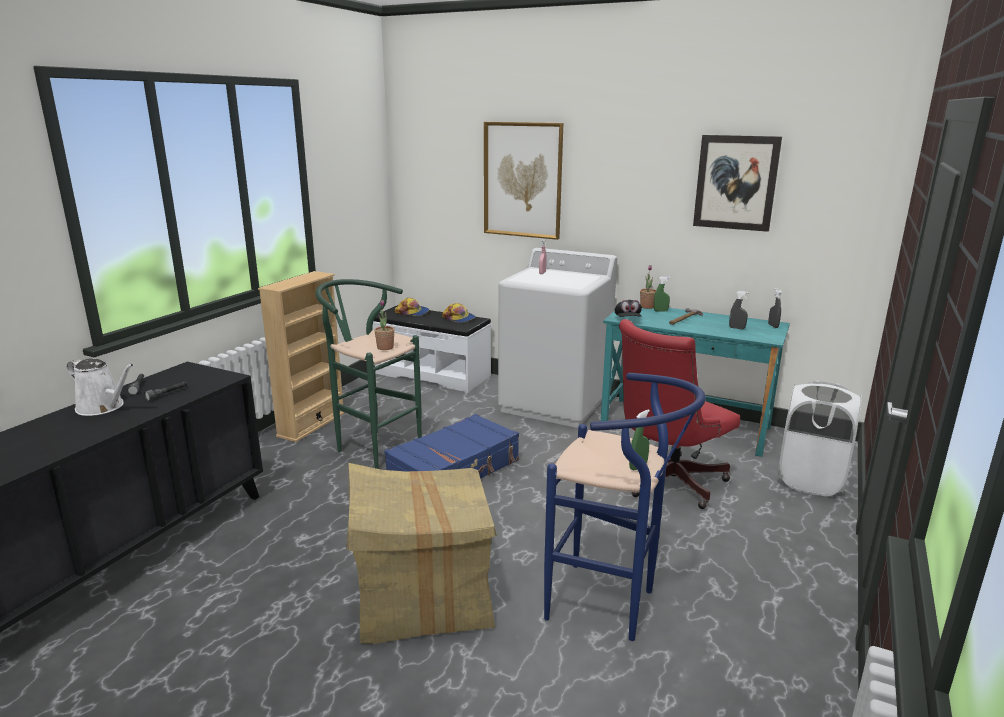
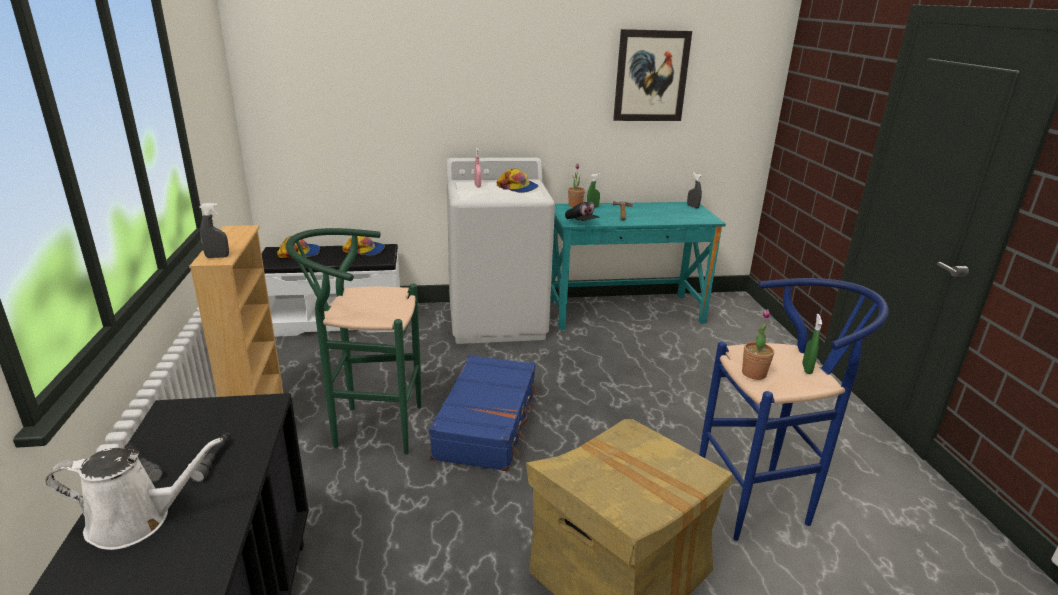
camera: 35 degrees left, 5 degrees up
(385, 347) = (391, 307): potted plant -> potted plant (754, 373)
(522, 180) = (425, 82): picture -> none
(573, 278) = (517, 188): none -> cap
(666, 482) = (670, 370): red office chair -> none
(737, 328) = (673, 214): grey spray bottle -> grey spray bottle (217, 257)
(810, 480) = (755, 333): white laundry basket -> none

